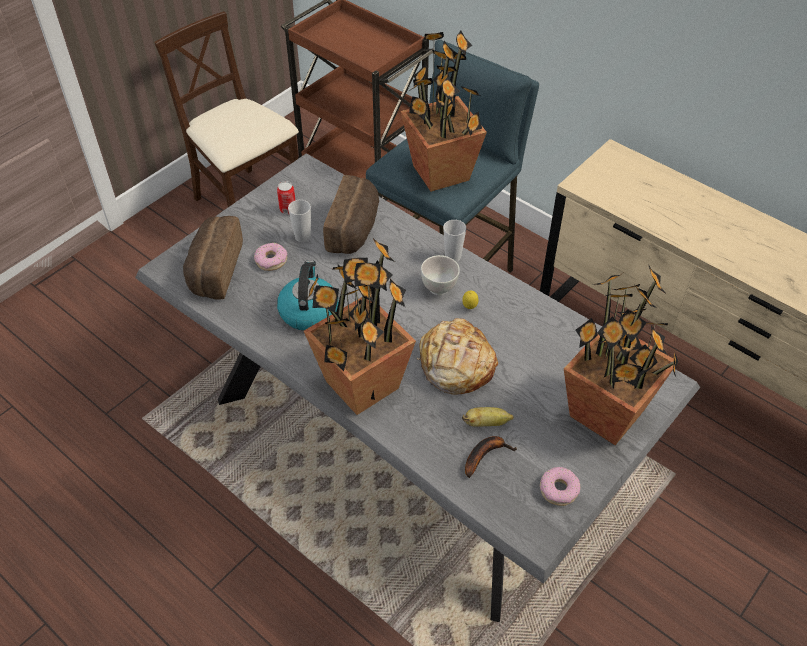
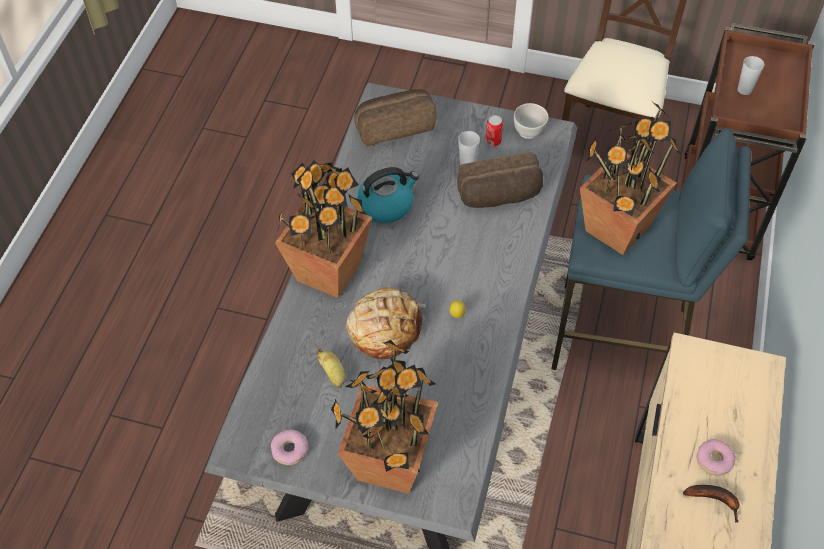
camera: 65 degrees right, 5 degrees up
(271, 260) = (427, 157): donut -> donut (714, 460)
(439, 287) = (467, 284): white bowl -> white bowl (529, 132)
(452, 257) = (511, 280): cup -> cup (744, 90)
(485, 455) = (300, 384): banana -> banana (715, 500)

